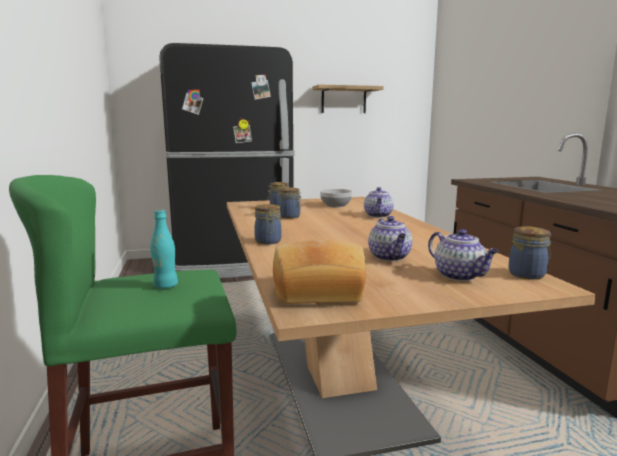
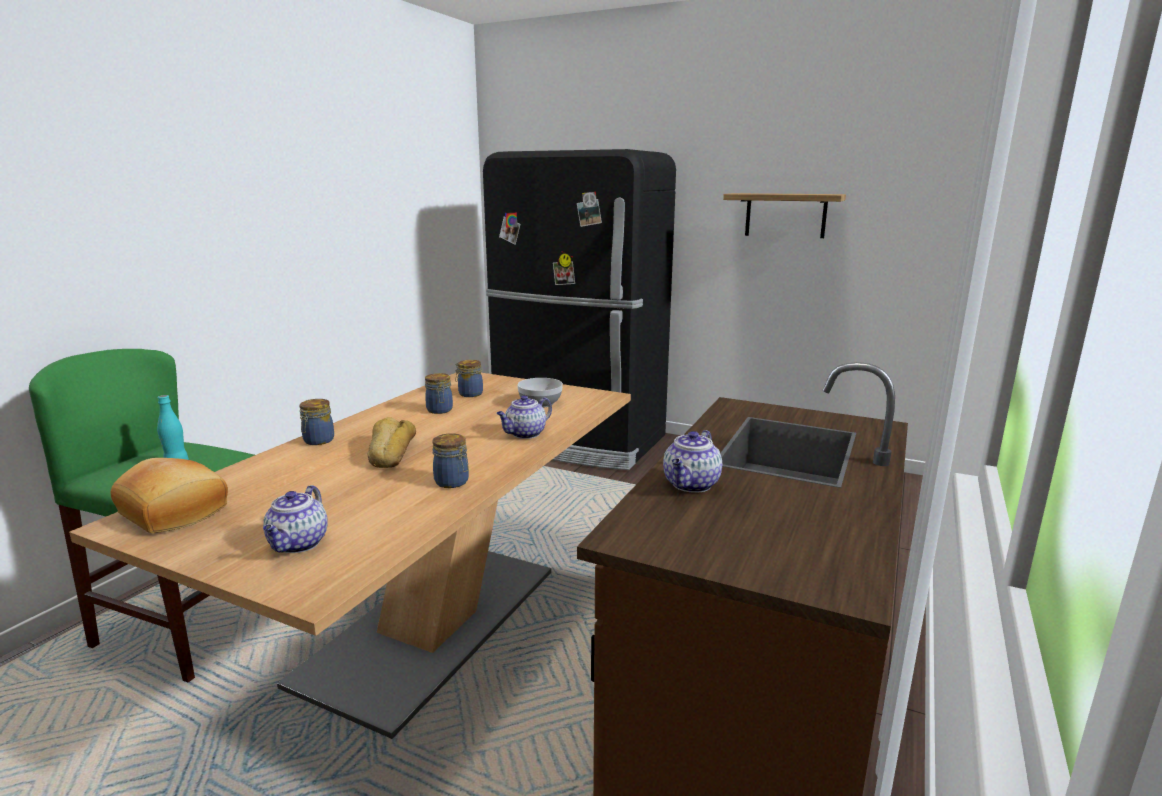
camera: 40 degrees right, 5 degrees up
(337, 235) = (390, 451): none -> bread
(390, 257) = (331, 498): teapot -> teapot (691, 485)
(528, 274) = (350, 572): jar -> jar (453, 482)

